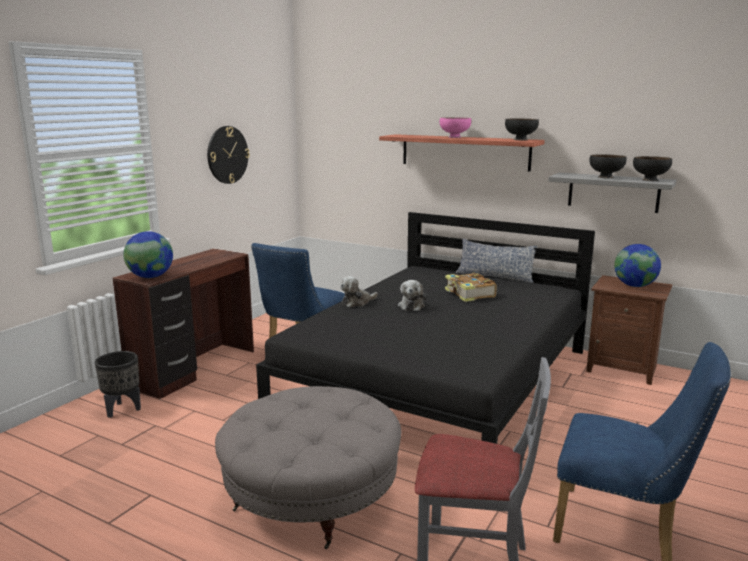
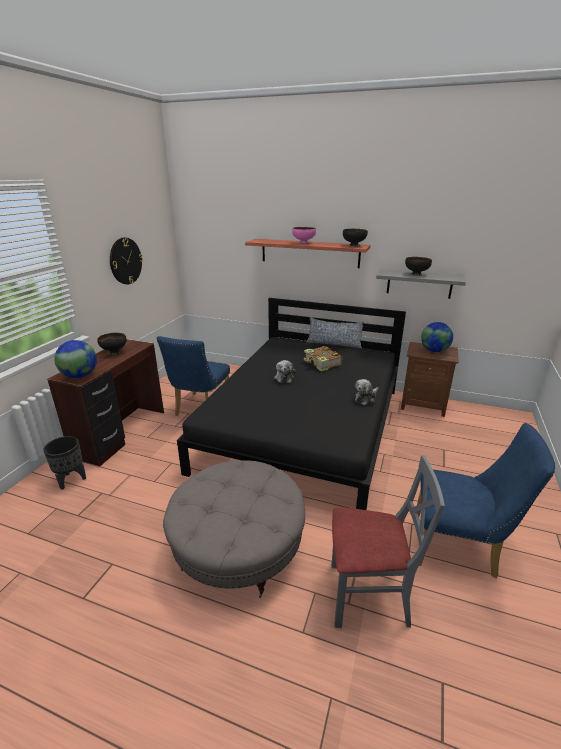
camera: 10 degrees left, 10 degrees up
(357, 302) = (243, 377): plush toy -> plush toy (366, 398)
(650, 180) = (448, 276): black bowl -> black bowl (114, 352)

